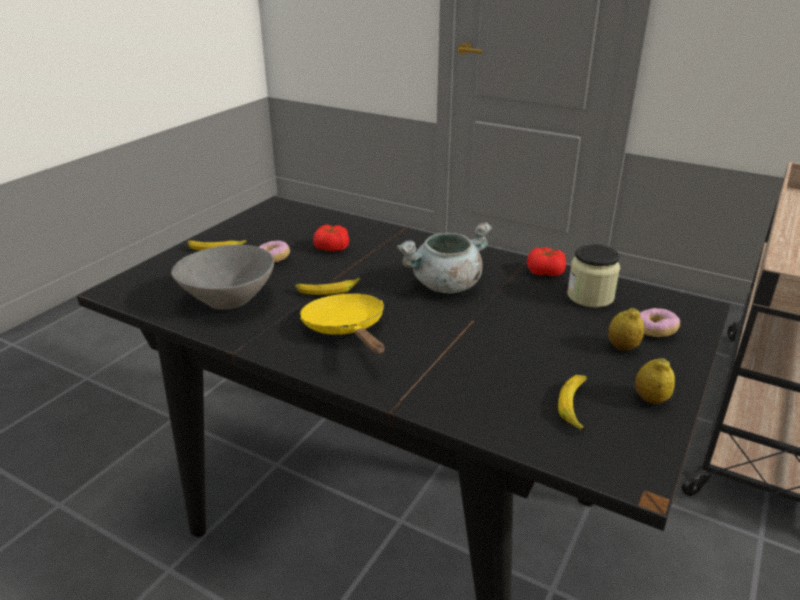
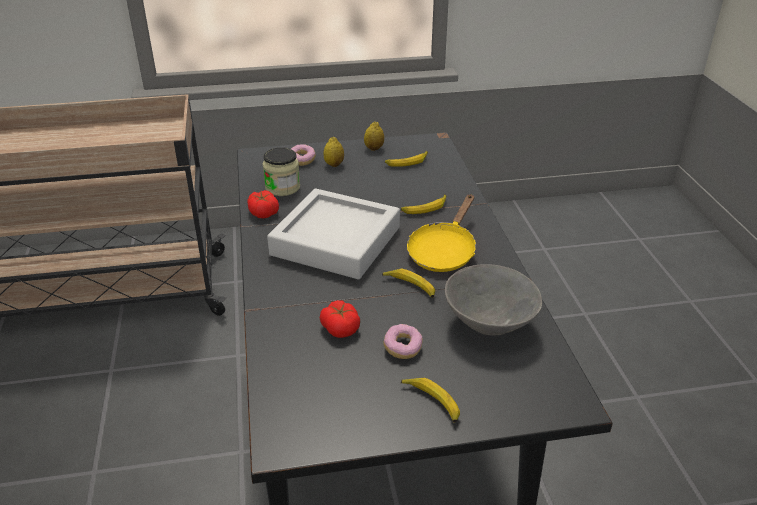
camera: 130 degrees left, 5 degrees up
(438, 359) = (425, 208): none -> banana
(445, 286) = (336, 241): grey cooking pot -> grey tray

